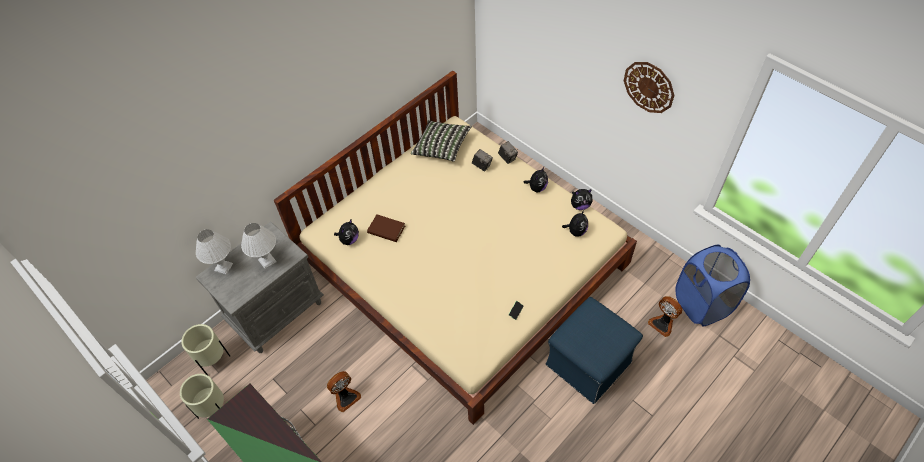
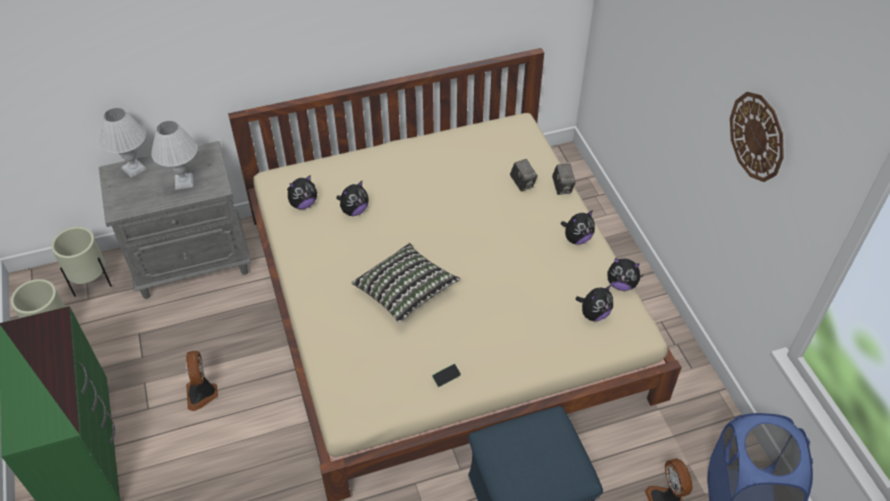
camera: 25 degrees right, 5 degrees down
(345, 397) = (202, 394): fan -> fan turned 90 degrees clockwise
(386, 229) = (354, 210): brown book -> plush toy
(441, 147) = (486, 143): pillow -> pillow (405, 292)

